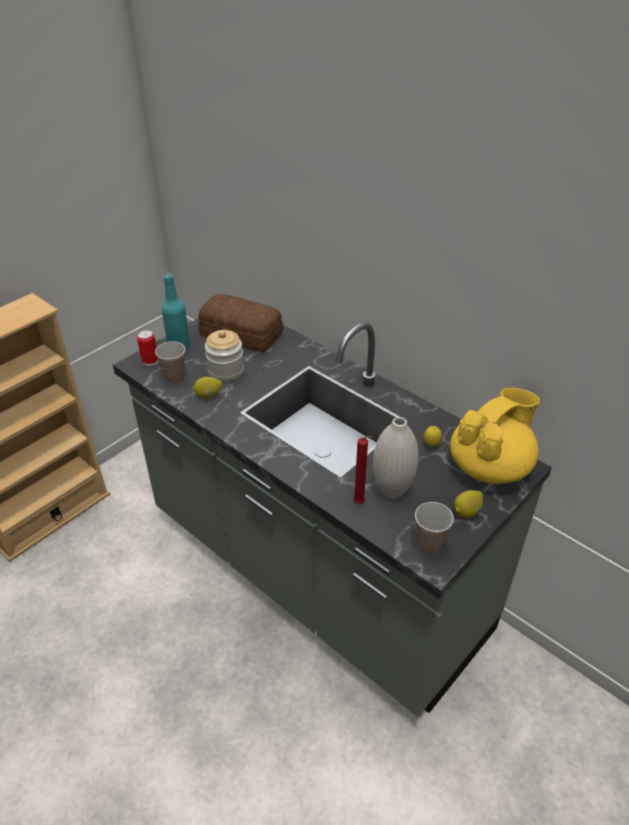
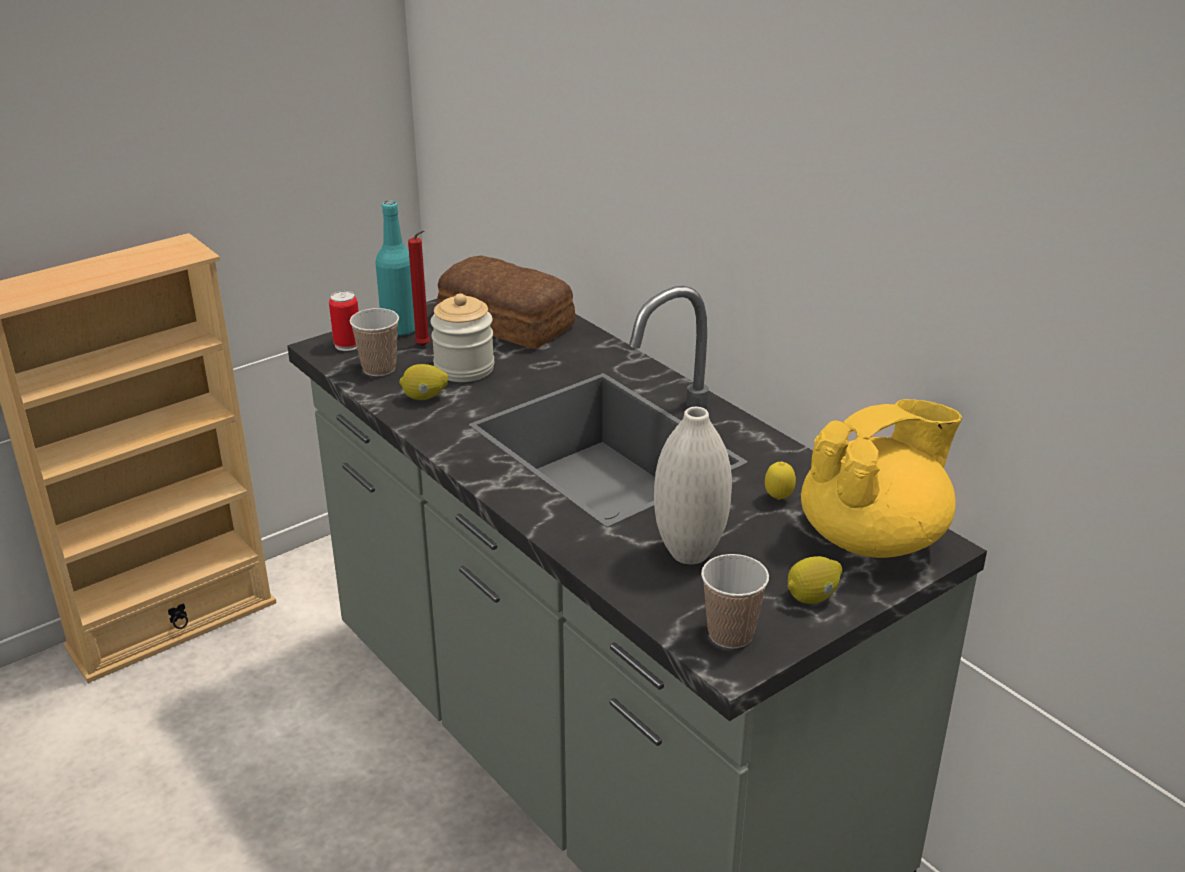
camera: 10 degrees right, 10 degrees down
(360, 503) = (629, 565): red candle -> red candle (424, 346)

